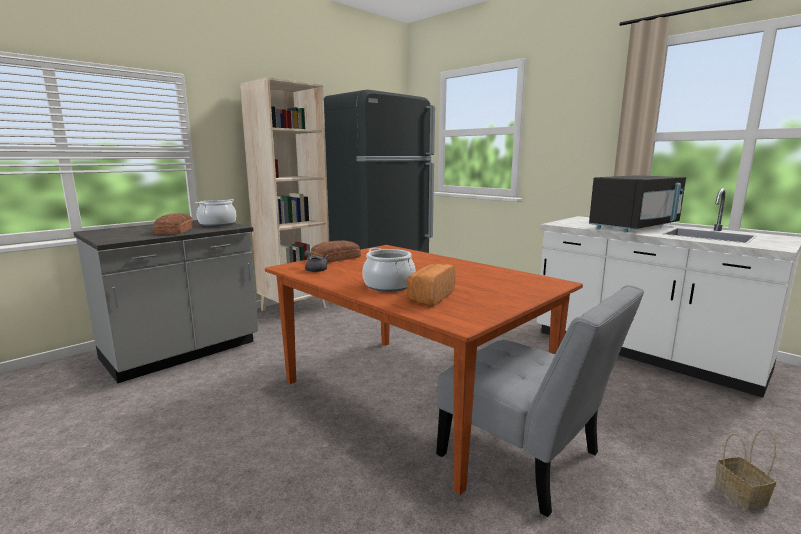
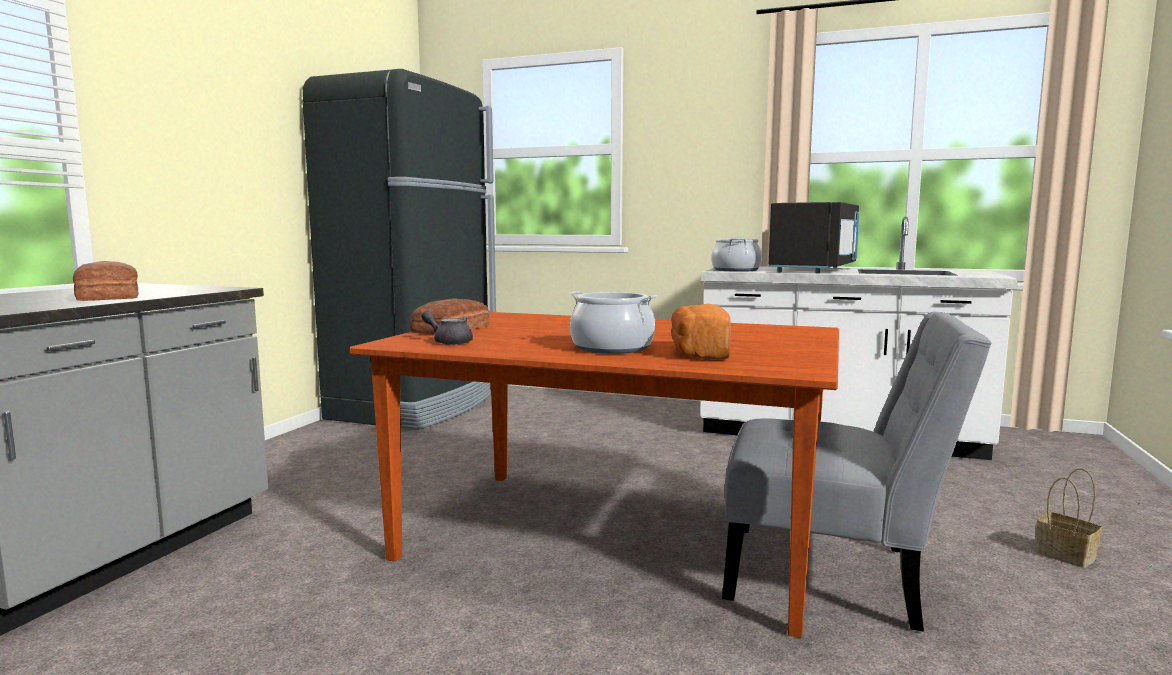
camera: 25 degrees left, 5 degrees down
(217, 224) = (176, 287): cooking pot -> cooking pot (735, 270)
(295, 308) = (285, 453): beige bookcase -> none

